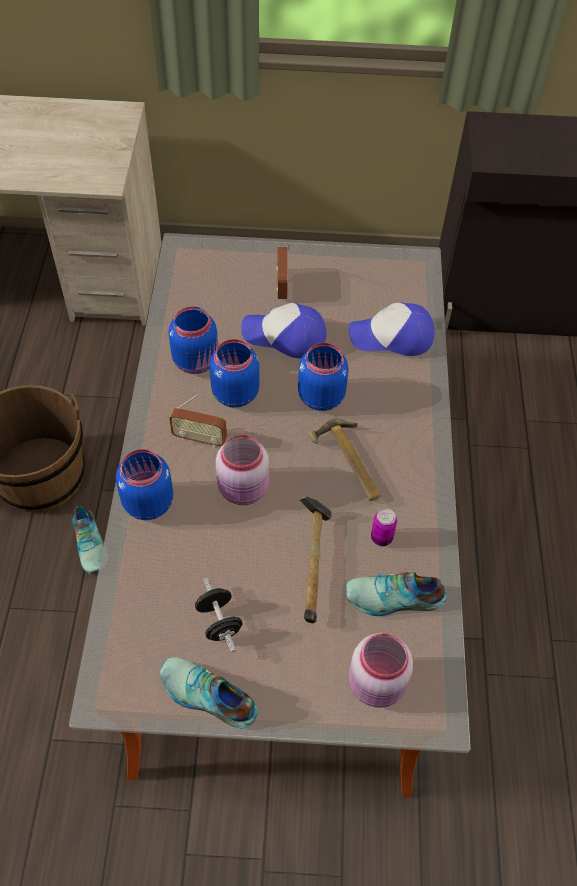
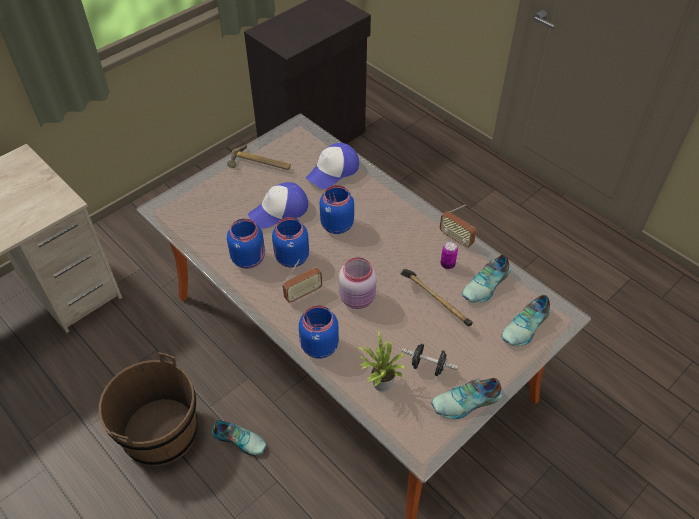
camera: 45 degrees left, 5 degrees down
(152, 593) = (379, 384): none -> potted plant
(282, 286) = (244, 187): radio -> radio (456, 238)
(347, 463) = (390, 245): hammer -> hammer (259, 164)
(377, 685) = (526, 326): pink jar -> shoe

